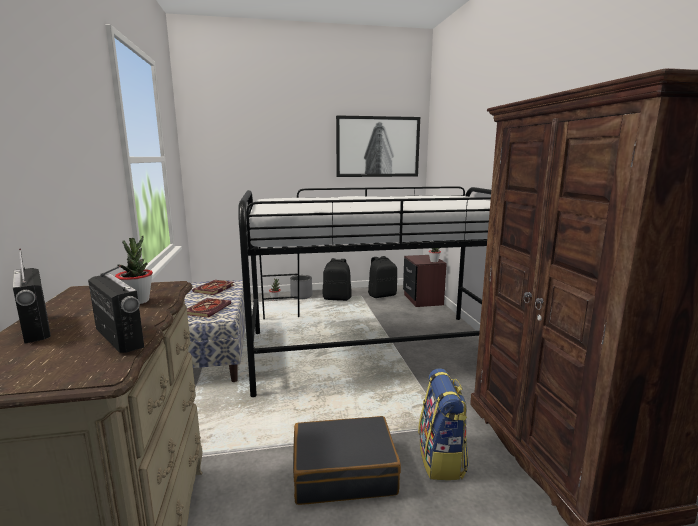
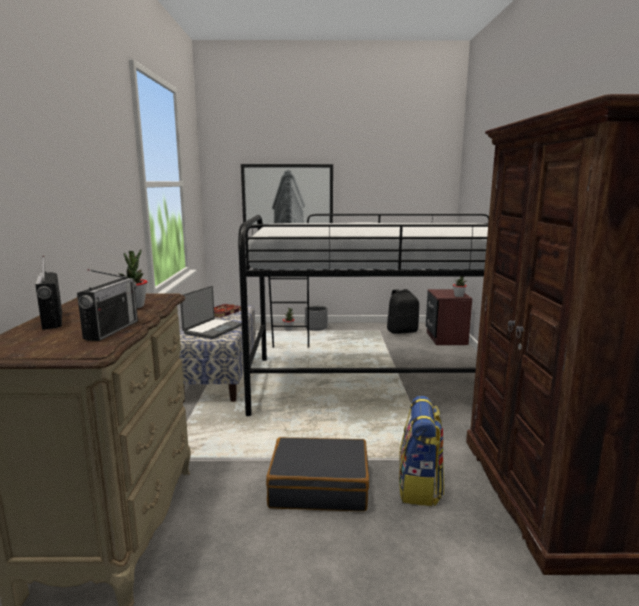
camera: 10 degrees right, 0 degrees up
(119, 338) = (112, 330): radio -> radio turned 45 degrees clockwise
(208, 309) = (212, 329): book -> laptop
(337, 298) = (353, 332): black backpack -> none
(378, 147) = (404, 170): picture -> picture (287, 196)

